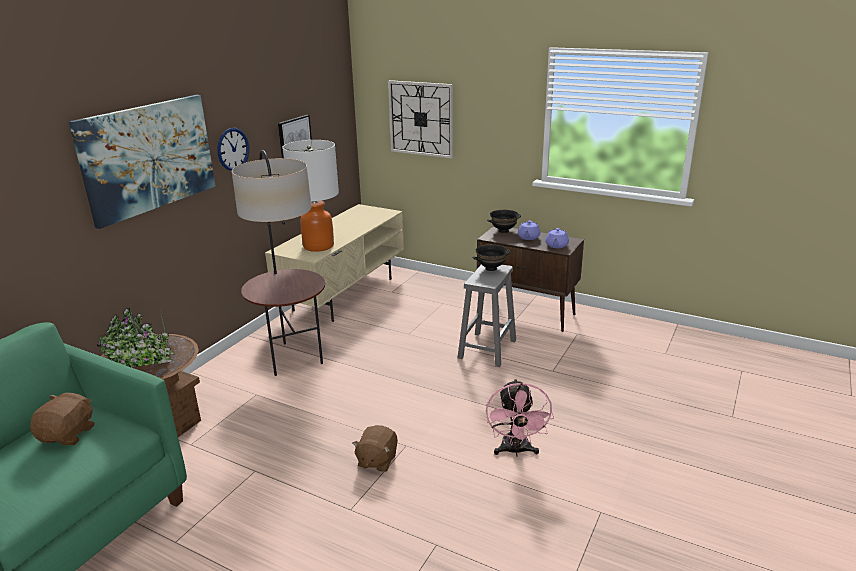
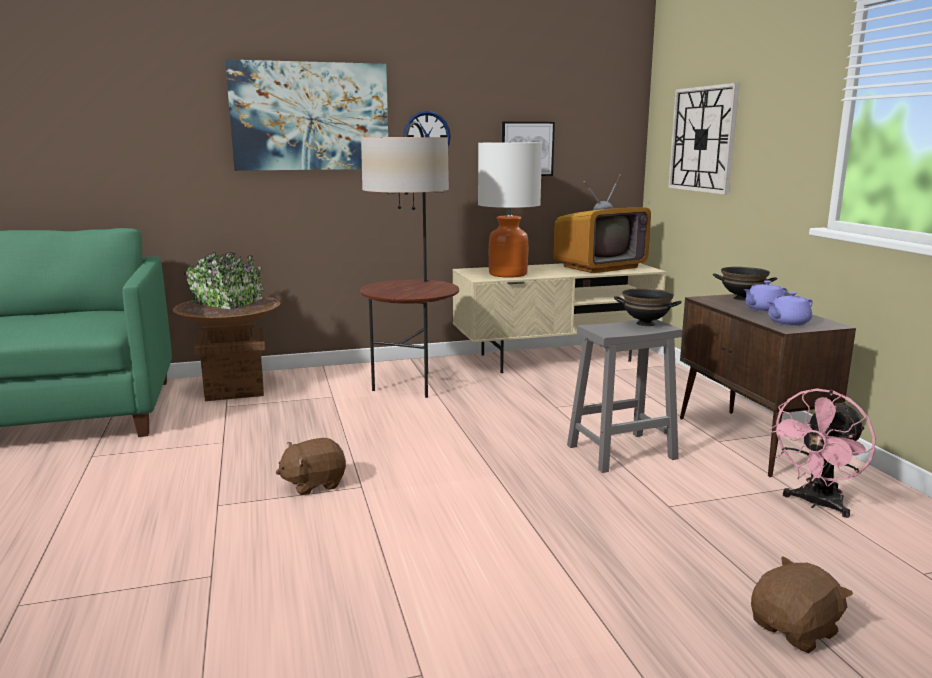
camera: 45 degrees right, 10 degrees down
(69, 434) = (75, 317): brown plush toy -> brown plush toy (795, 630)
(358, 218) = (599, 267): none -> television
(515, 451) = (455, 552): pink fan -> pink fan (816, 504)

